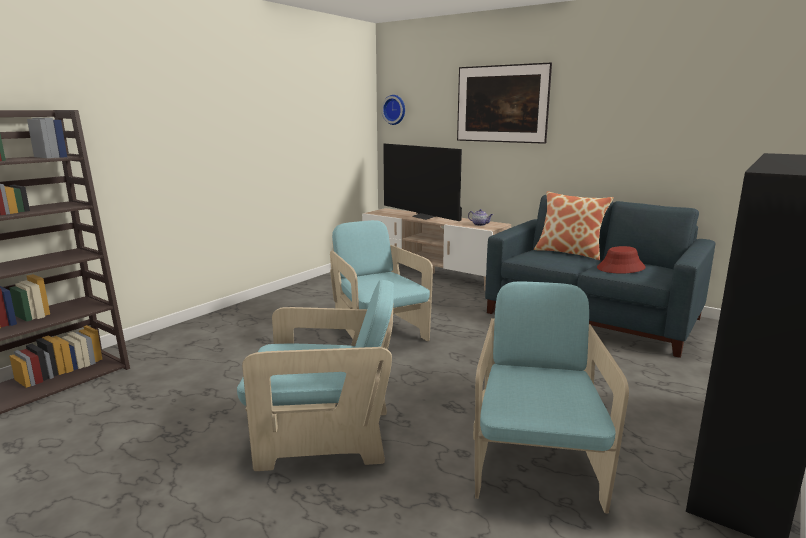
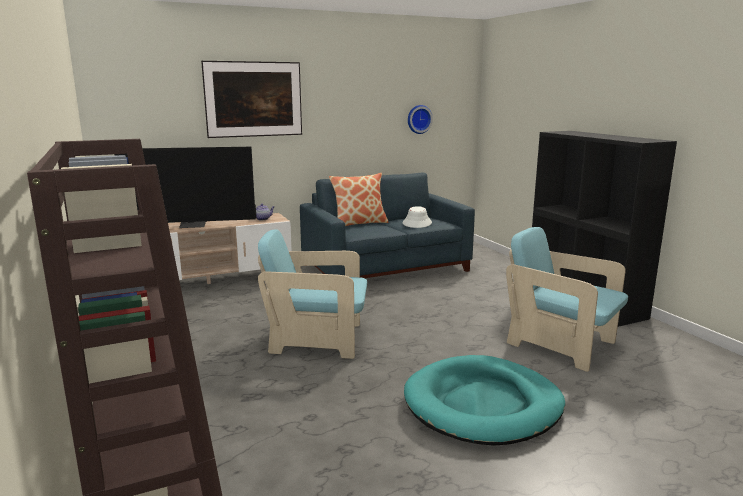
camera: 60 degrees left, 0 degrees up
(324, 437) = (483, 405): turquoise armchair -> turquoise dog bed
(395, 109) = (111, 106): wall clock -> wall clock (418, 119)
(621, 268) = (417, 223): red hat -> white hat

